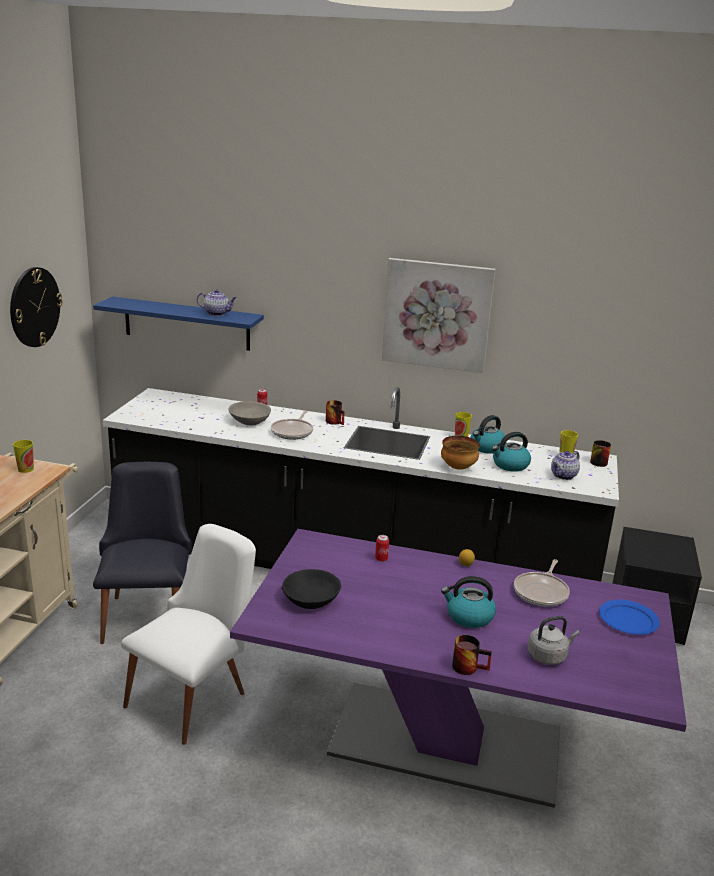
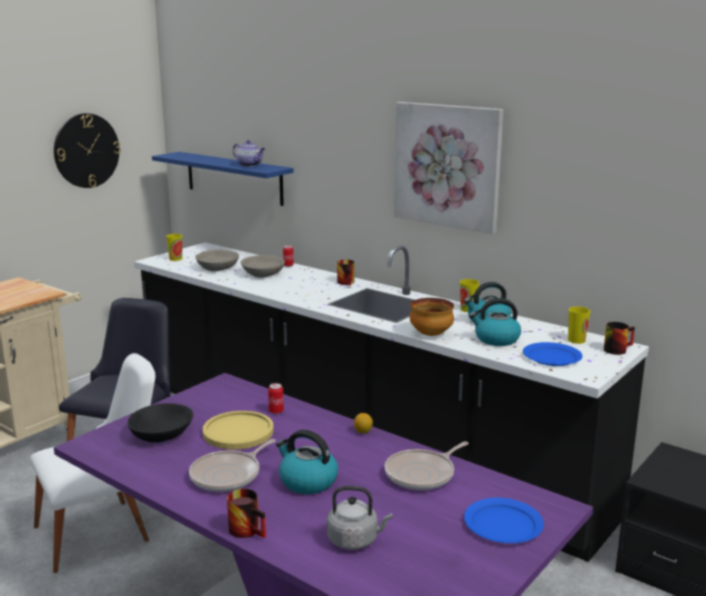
camera: 25 degrees right, 5 degrees down
(25, 469) = (27, 290): cup -> cup (175, 259)
(198, 418) = (217, 268): none -> grey bowl
(293, 431) = (293, 286): frying pan -> frying pan (228, 475)
(371, 584) = (238, 432): none -> yellow plate
(563, 476) = (551, 357): teapot -> blue plate

